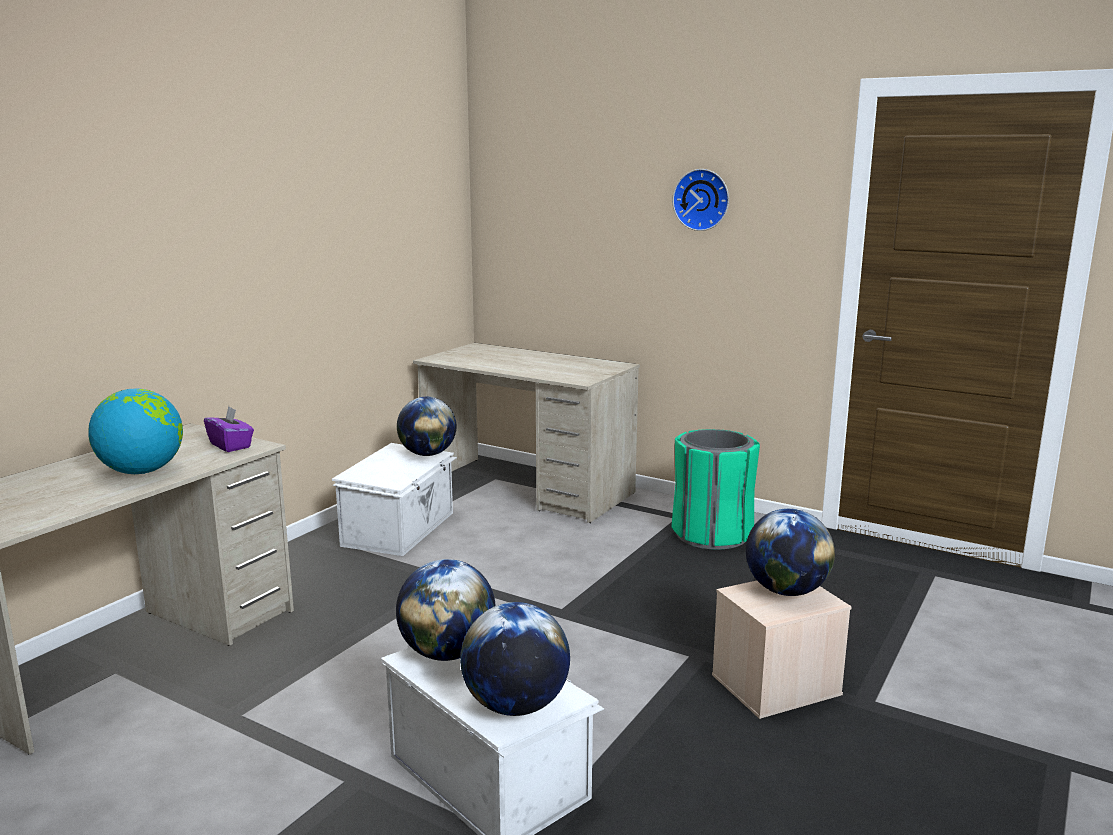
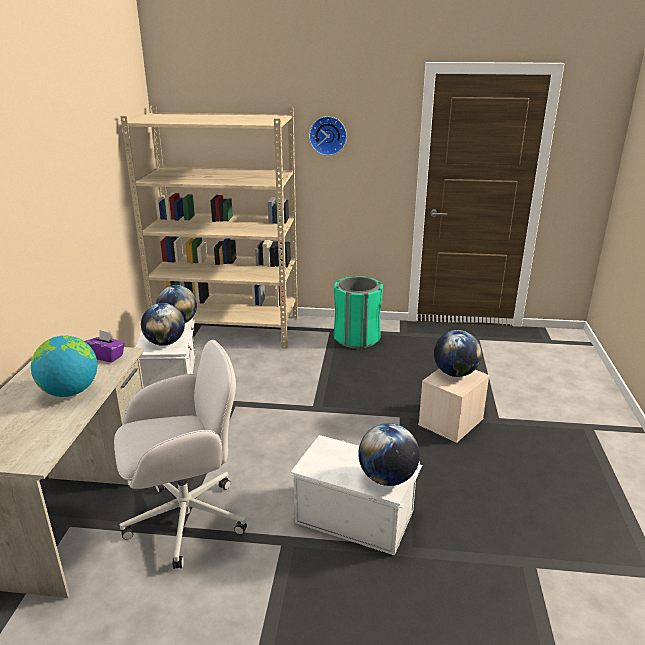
camera: 25 degrees left, 10 degrees up
(252, 709) = (187, 520): none -> white office chair
(447, 653) = (323, 458): globe -> globe (165, 343)
(527, 489) = (228, 328): beige desk -> beige bookcase

